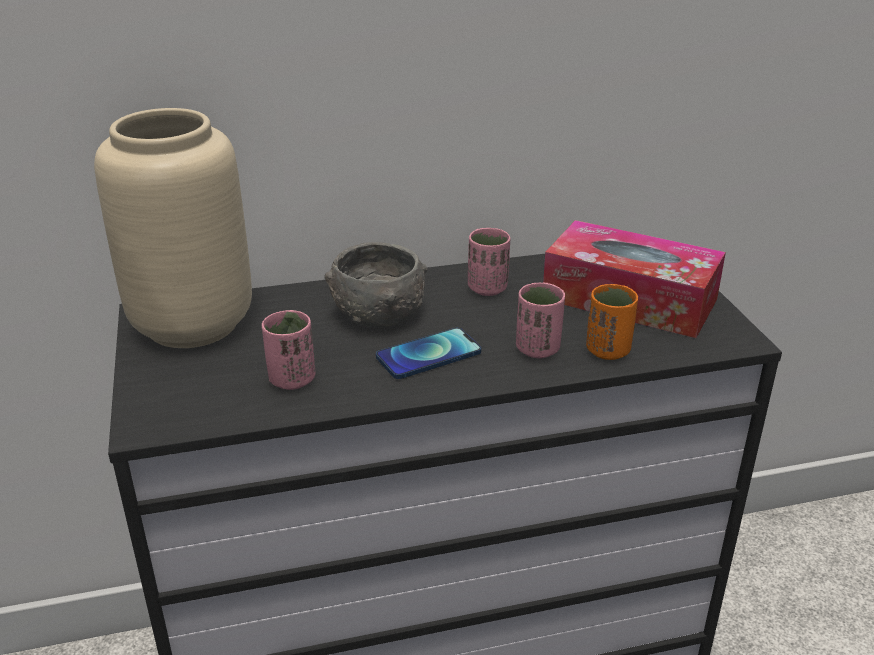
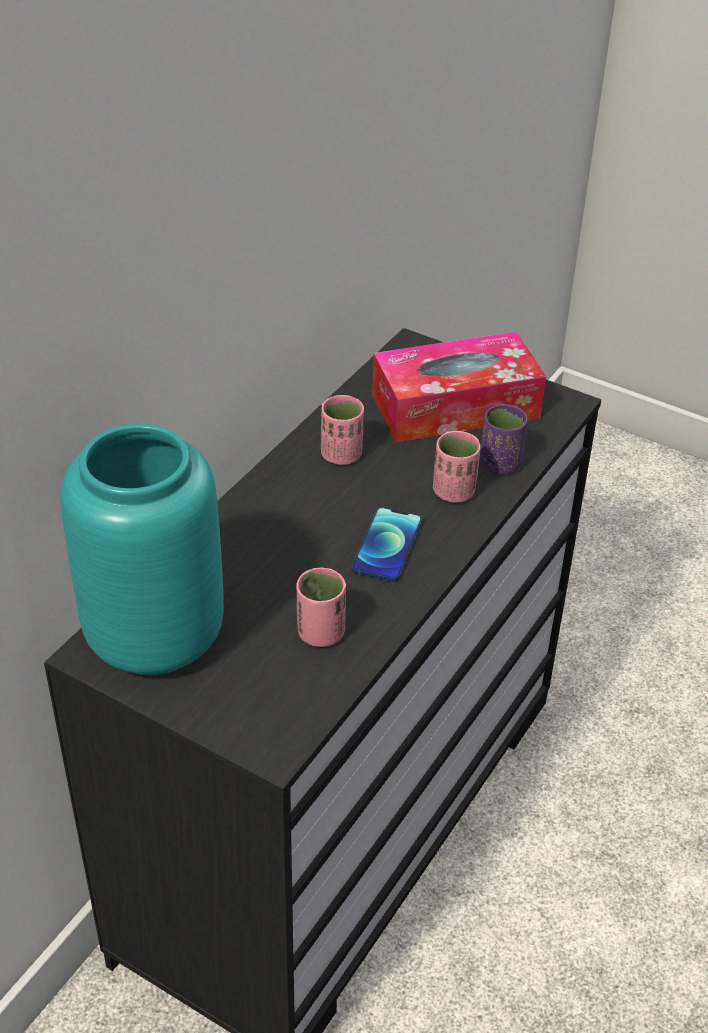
camera: 45 degrees left, 10 degrees up
(193, 323) = (153, 637): beige vase -> turquoise vase
(378, 314) = (293, 531): grey bowl -> none
(608, 350) = (500, 464): orange cup -> purple cup

